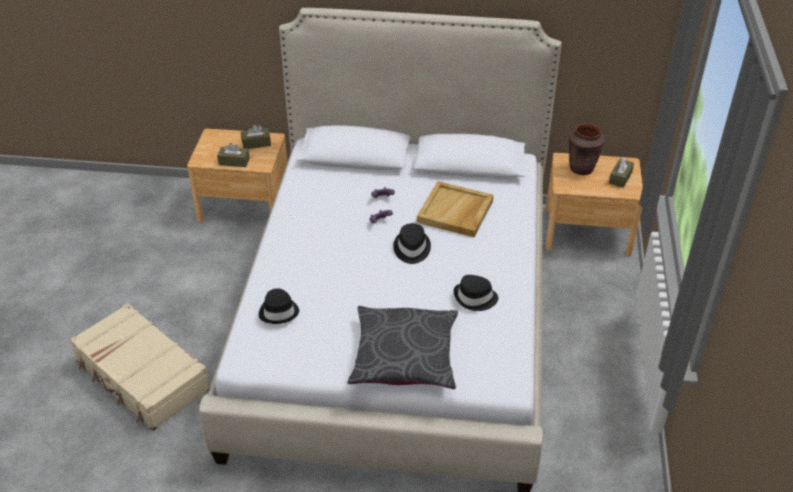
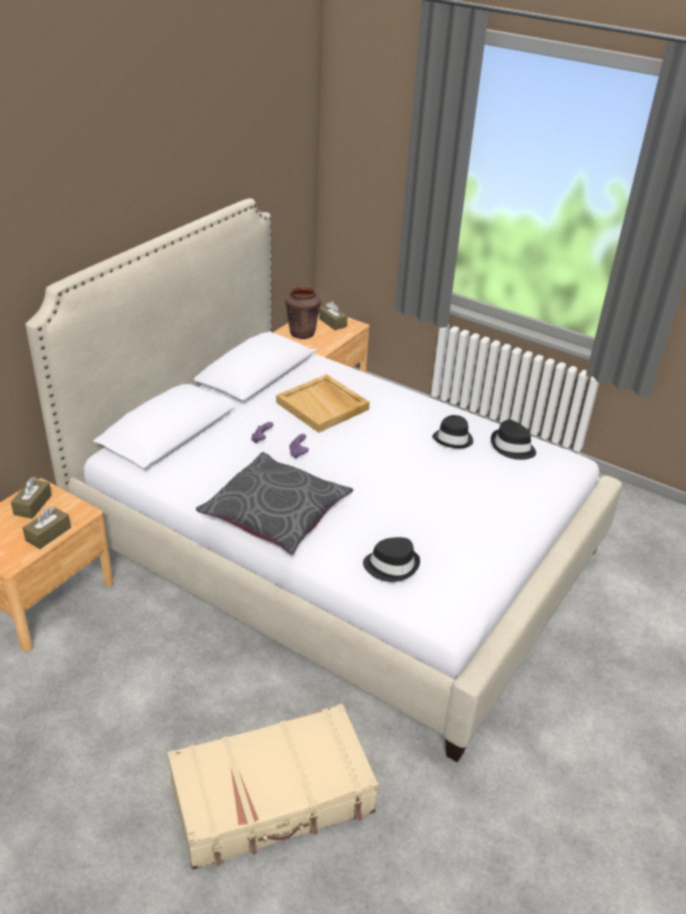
camera: 65 degrees left, 5 degrees down
(404, 356) = (506, 505): grey pillow -> grey pillow (276, 513)
(411, 249) = (357, 448): black hat -> black hat (512, 447)

